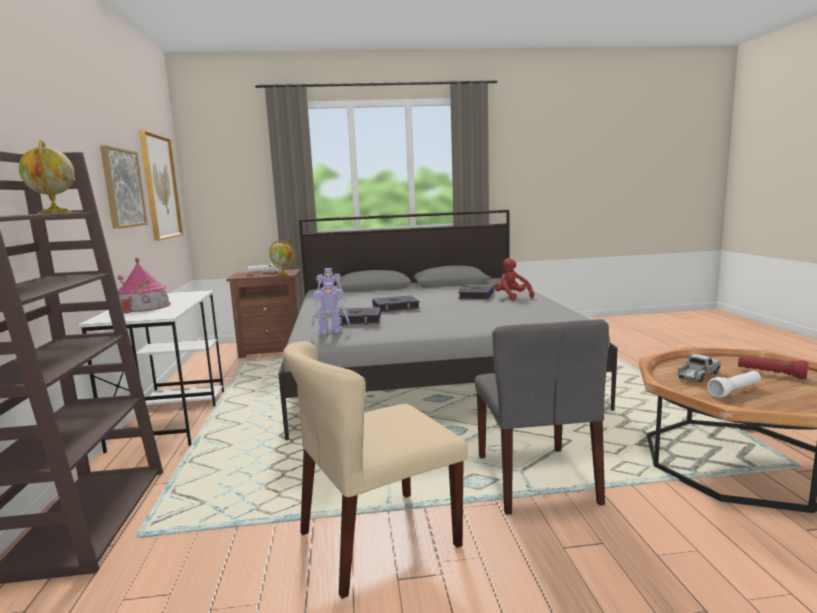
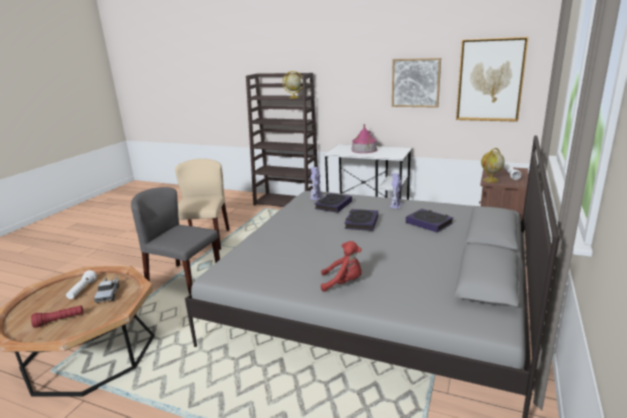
camera: 120 degrees right, 10 degrees up
(476, 295) = (375, 267): book -> book (429, 223)

